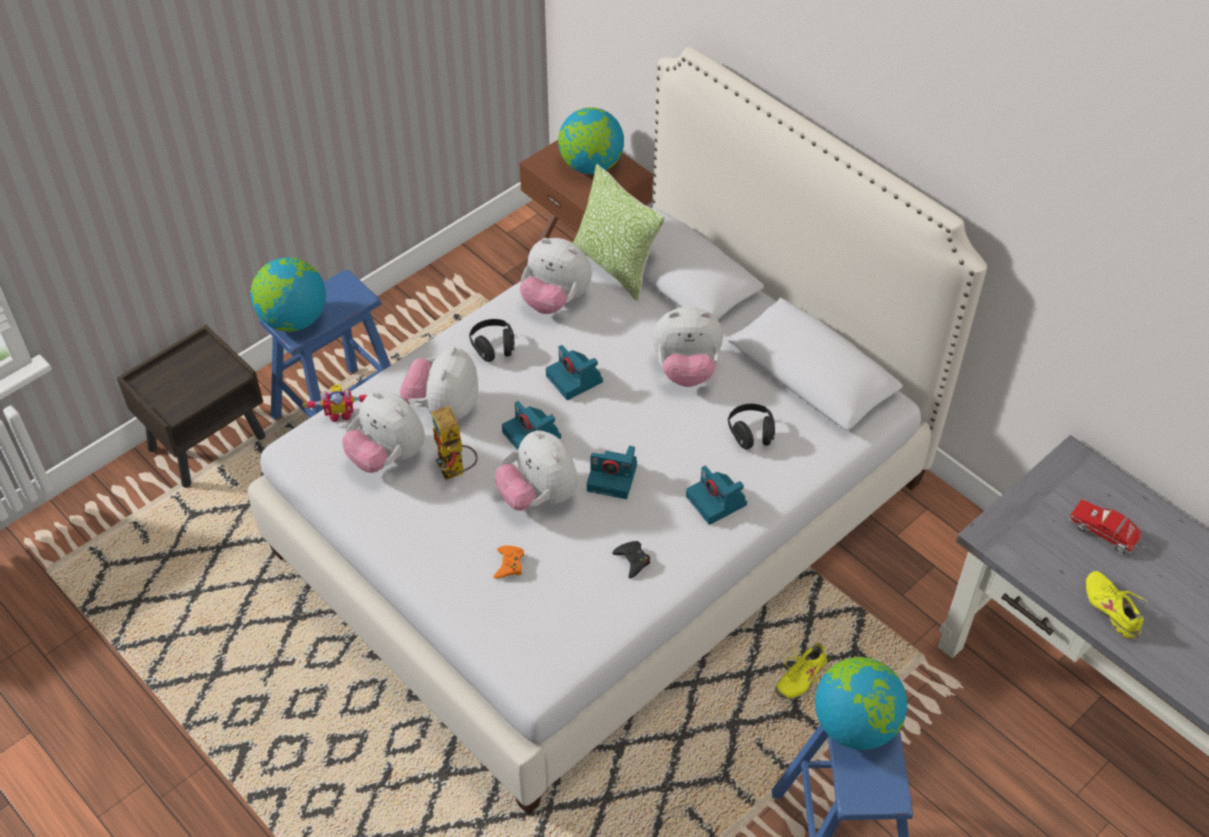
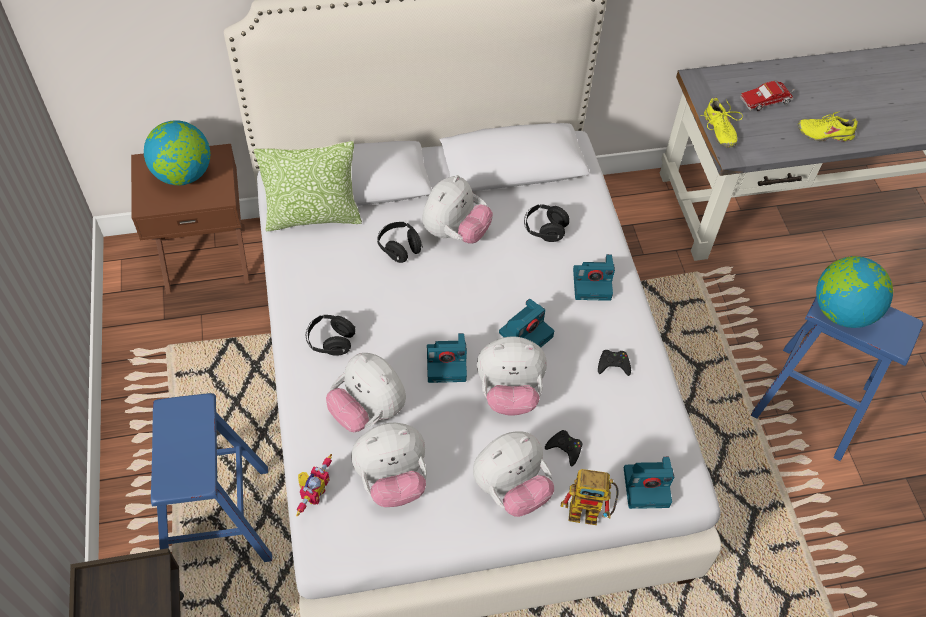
camera: 60 degrees left, 5 degrees up
(293, 319) = (179, 473): globe -> none
(455, 471) = (445, 436): toy robot -> toy robot (590, 511)
(509, 564) = (565, 448): orange game controller -> black game controller
(555, 300) = (315, 273): plush toy -> plush toy (511, 488)
(575, 379) = (410, 305): camera -> camera (647, 486)
(632, 340) = (399, 248): none -> black headphones
(800, 676) = (672, 347): yellow shoe -> yellow shoe (718, 130)

